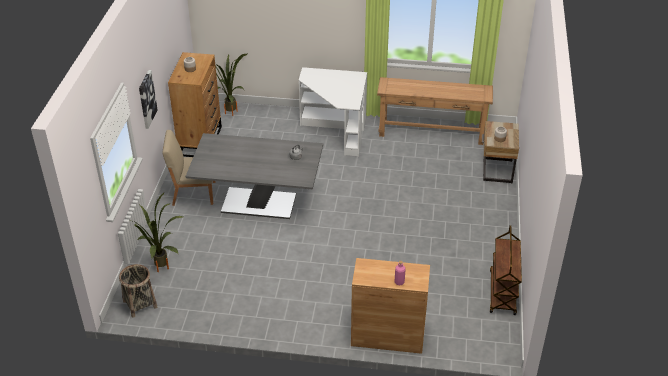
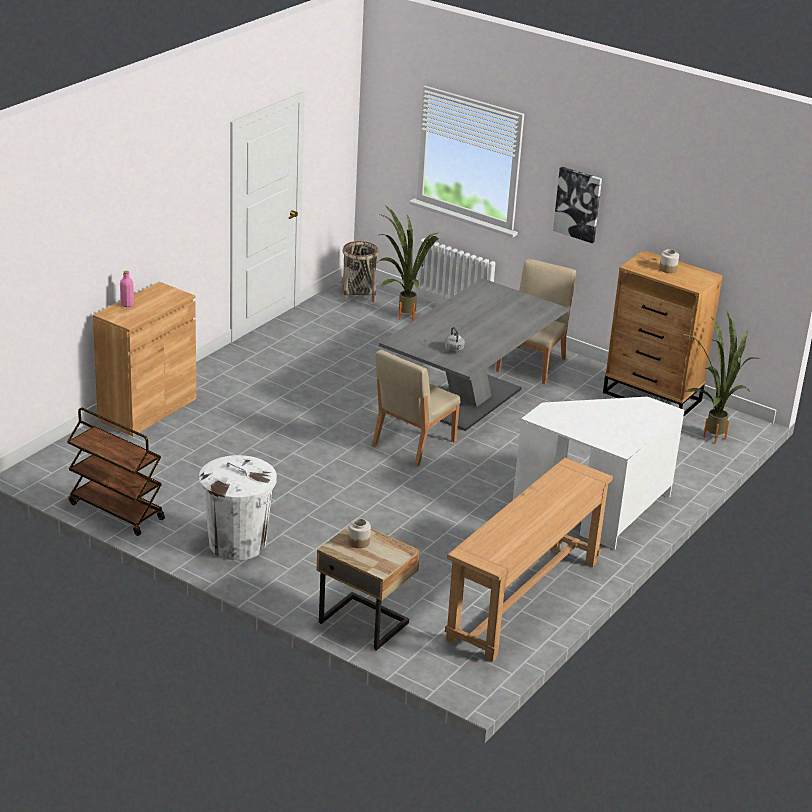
camera: 115 degrees right, 10 degrees down
(327, 208) = (413, 443): none -> beige chair
(482, 234) = (237, 543): none -> white trash can

